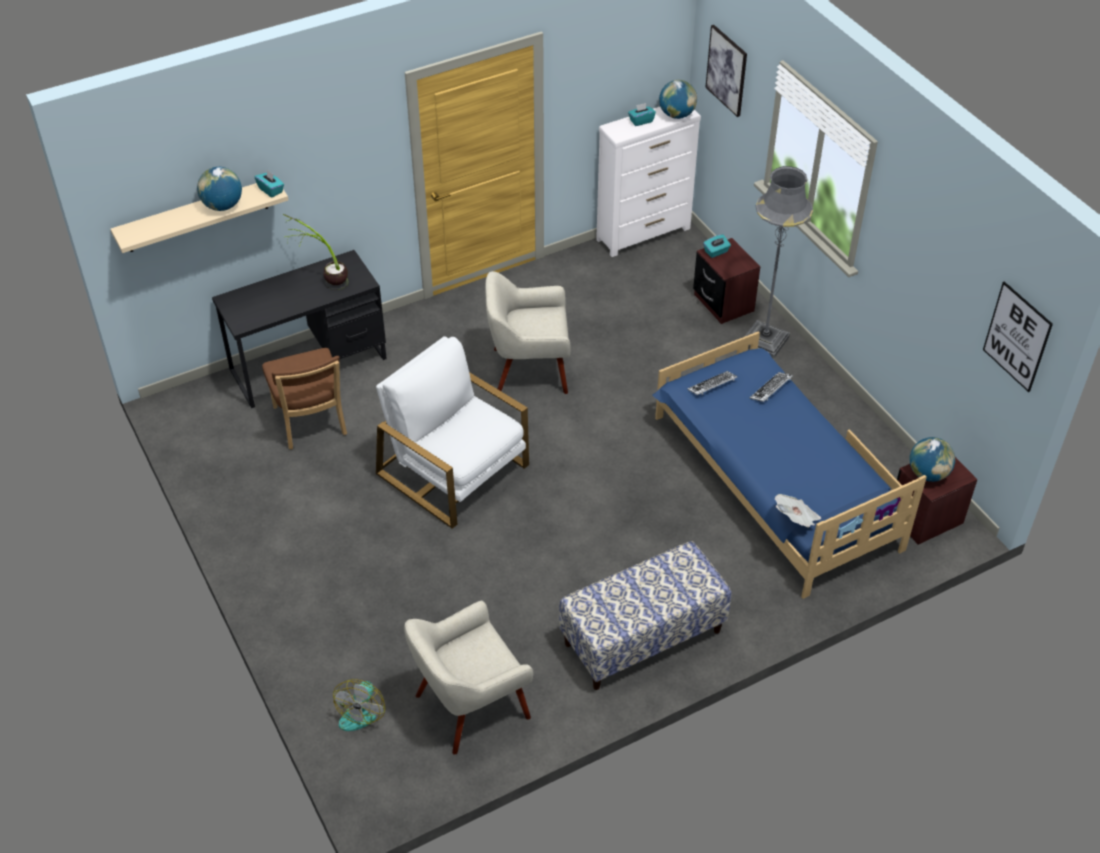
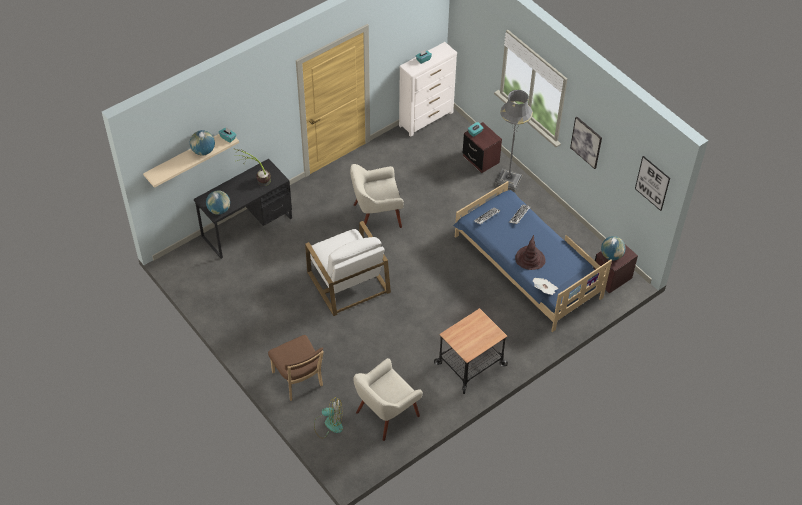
camera: 10 degrees left, 5 degrees up
(311, 424) = (258, 264): brown chair -> brown chair (298, 381)
(361, 710) = (328, 424): fan -> fan turned 90 degrees counterclockwise
(454, 469) = (347, 281): white armchair -> white armchair turned 150 degrees counterclockwise
(642, 638) = (470, 365): bench -> cart
(677, 115) = (443, 53): globe -> globe (219, 210)
(727, 70) = (472, 29): picture -> picture (586, 142)
(777, 463) = (530, 259): none -> brown hat

